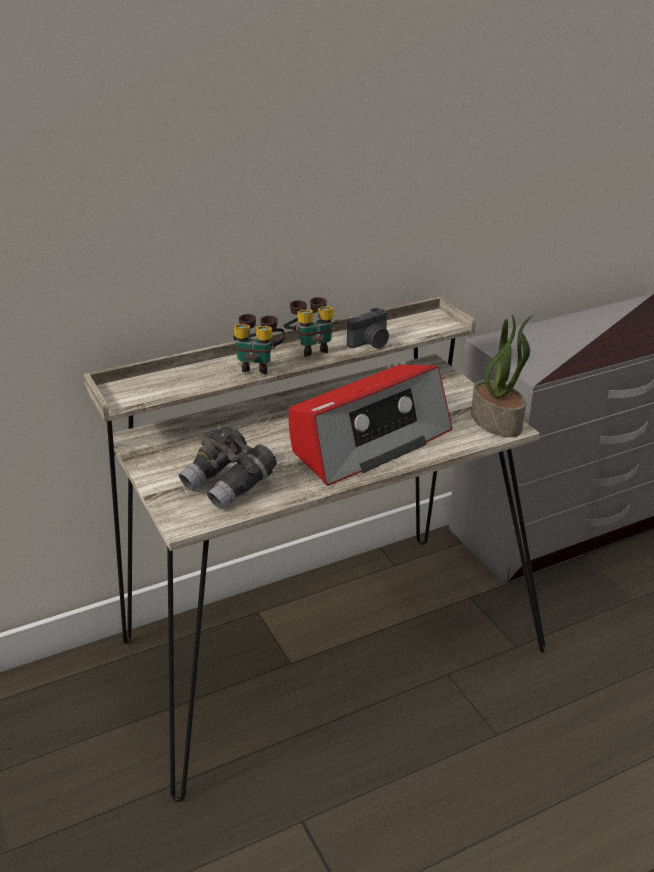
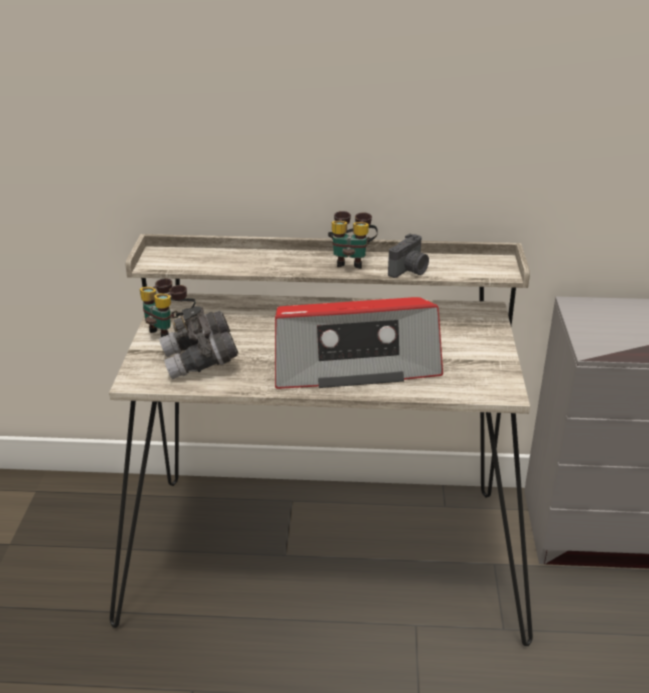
camera: 30 degrees right, 0 degrees up
(258, 365) = (289, 264): binoculars -> binoculars (170, 330)
(371, 343) = (409, 270): camera -> camera turned 45 degrees counterclockwise
(497, 422) = (496, 382): potted plant -> none

